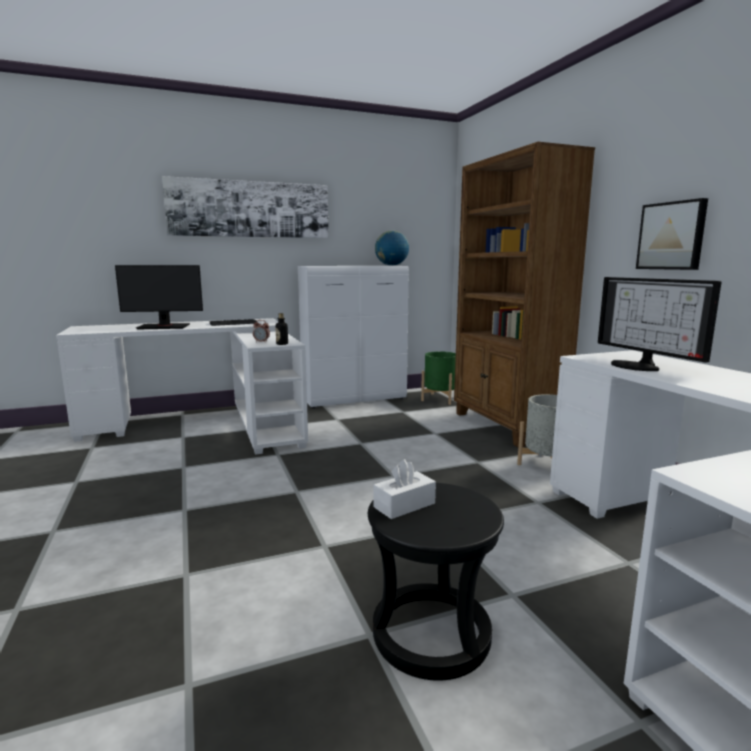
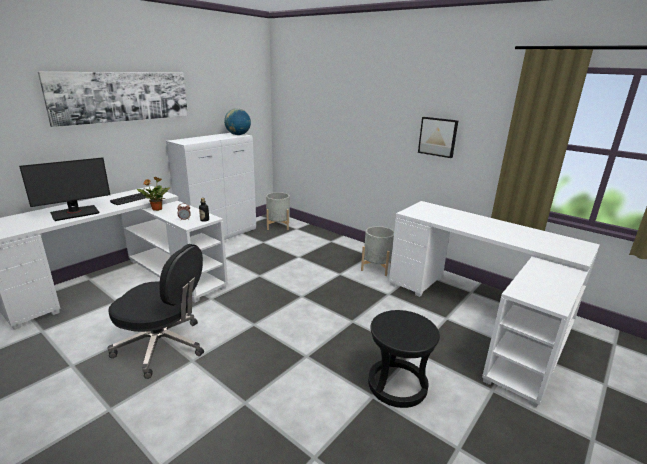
camera: 30 degrees left, 10 degrees up
(173, 487) = (163, 346): none -> black office chair
(249, 334) = (156, 209): none -> potted plant
(404, 505) = (389, 330): white tissue box -> none
(440, 399) = (278, 226): green planter -> grey planter
(506, 426) = (334, 242): brown bookcase -> none
(638, 366) = (438, 217): monitor -> none

